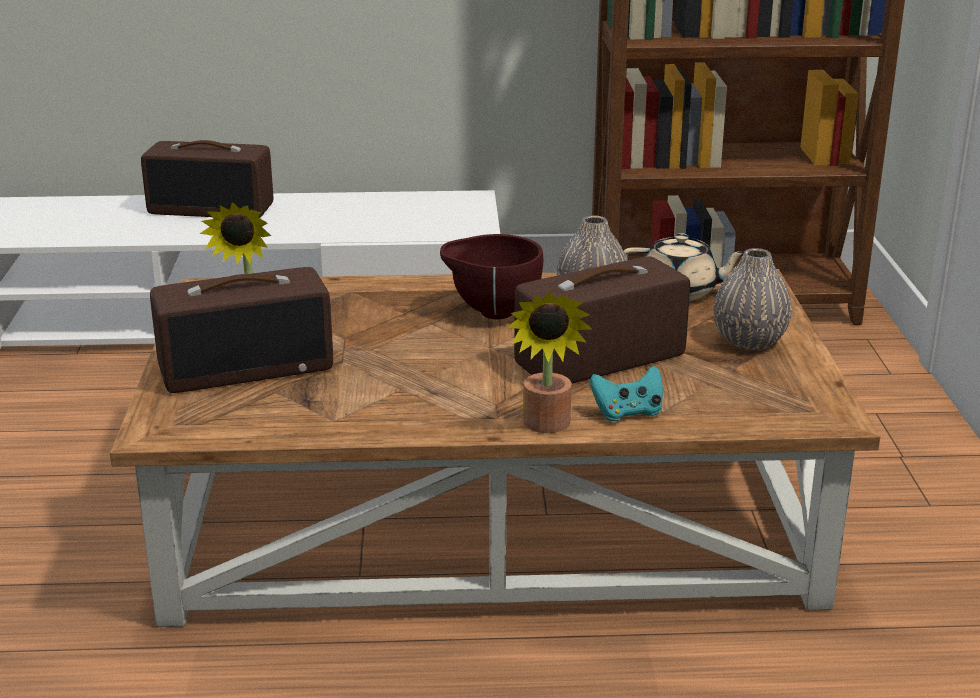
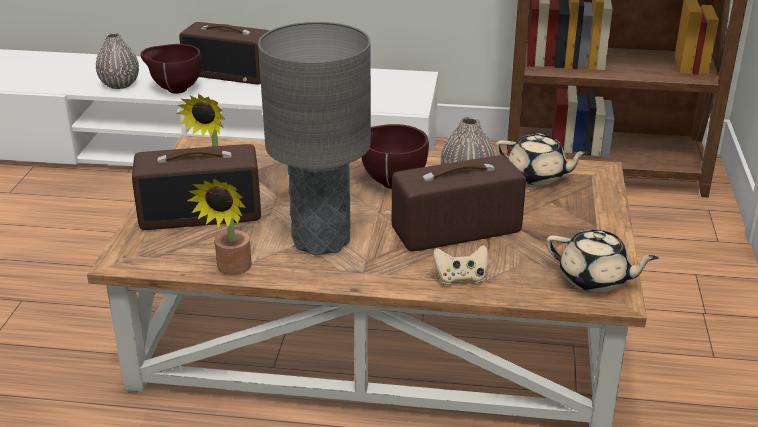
camera: 10 degrees right, 5 degrees up
(141, 232) = (174, 90): none -> brown bowl
(424, 386) = (320, 241): none -> grey table lamp
(546, 426) = (396, 284): potted plant -> potted plant (231, 269)
(628, 413) = (460, 278): turquoise game controller -> beige game controller
(749, 341) = (574, 224): grey vase -> grey vase (119, 84)
(799, 399) = (595, 279): none -> beige teapot

